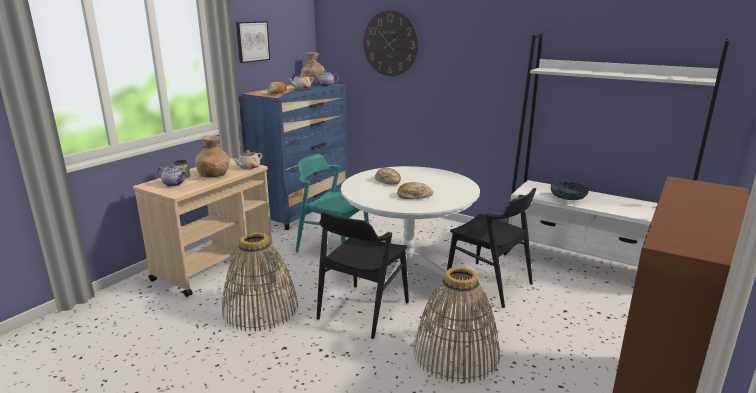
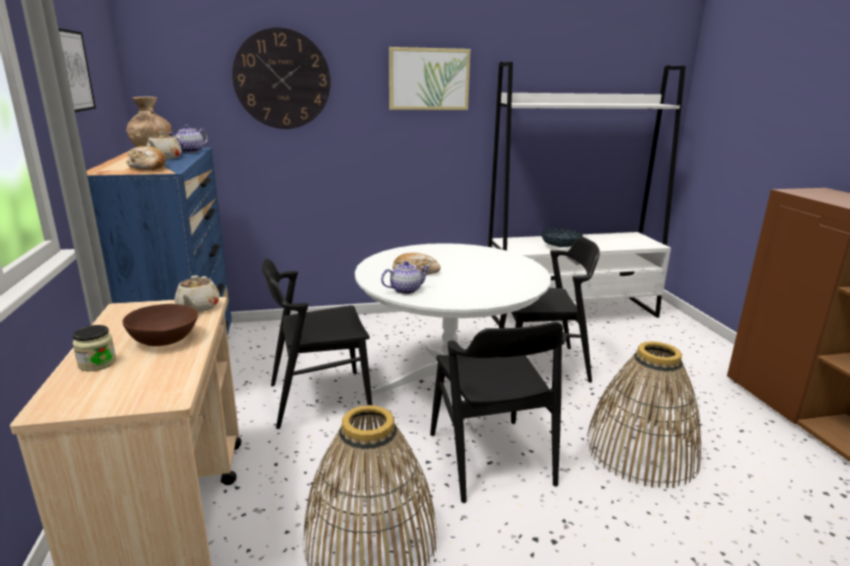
camera: 45 degrees left, 0 degrees up
(174, 184) = (115, 383): teapot -> teapot (406, 290)
(214, 175) = (164, 339): brown vase -> brown bowl
(333, 247) = (319, 398): turquoise chair -> black chair
(414, 196) = (485, 280): bread -> none
(485, 46) = (429, 79): none -> picture

